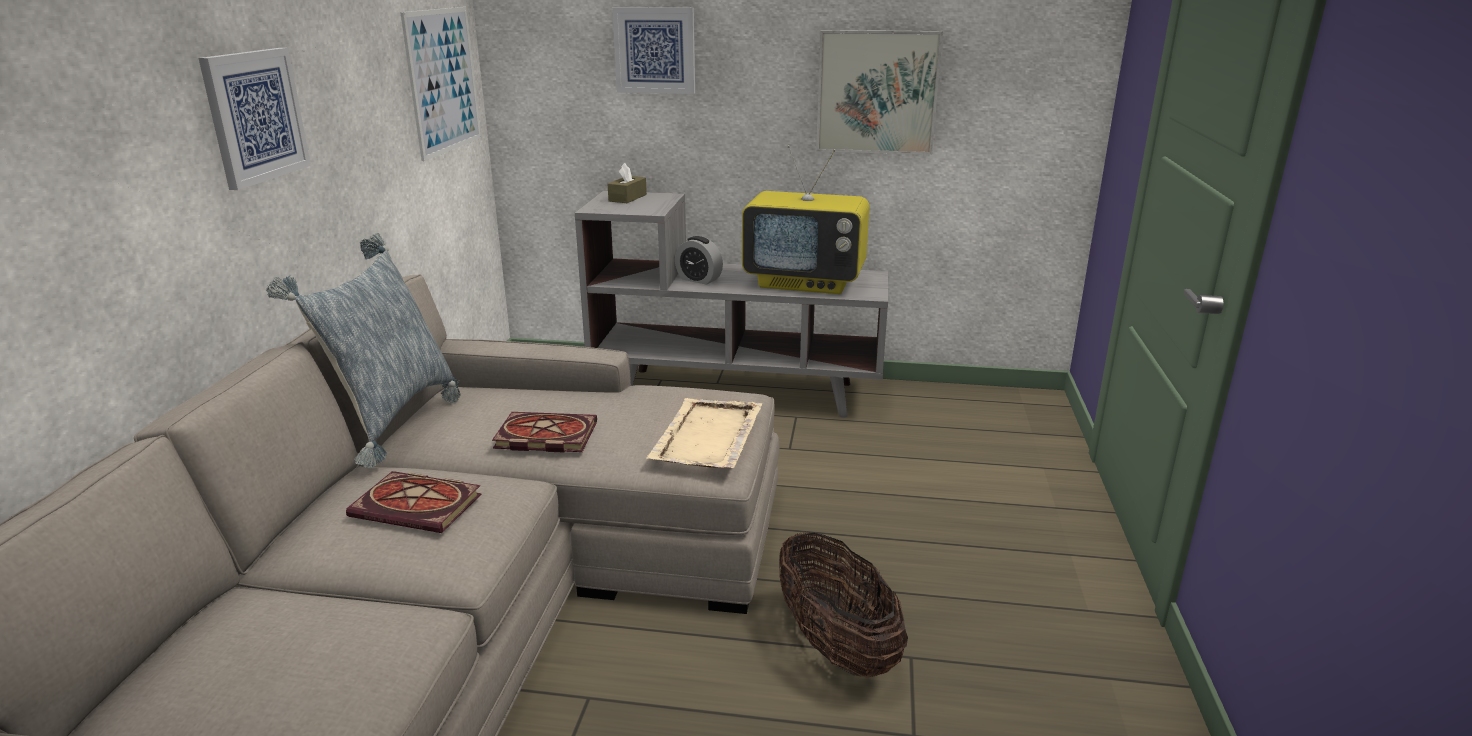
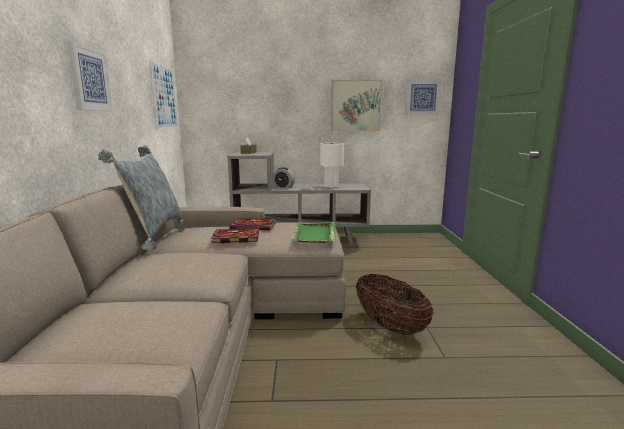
camera: 10 degrees left, 10 degrees down
(420, 506) = (184, 261): book -> book (254, 226)
(655, 50) = (259, 89): picture -> picture (422, 97)
(707, 437) = (314, 234): beige tray -> green tray
(806, 283) = (331, 186): television -> white table lamp

